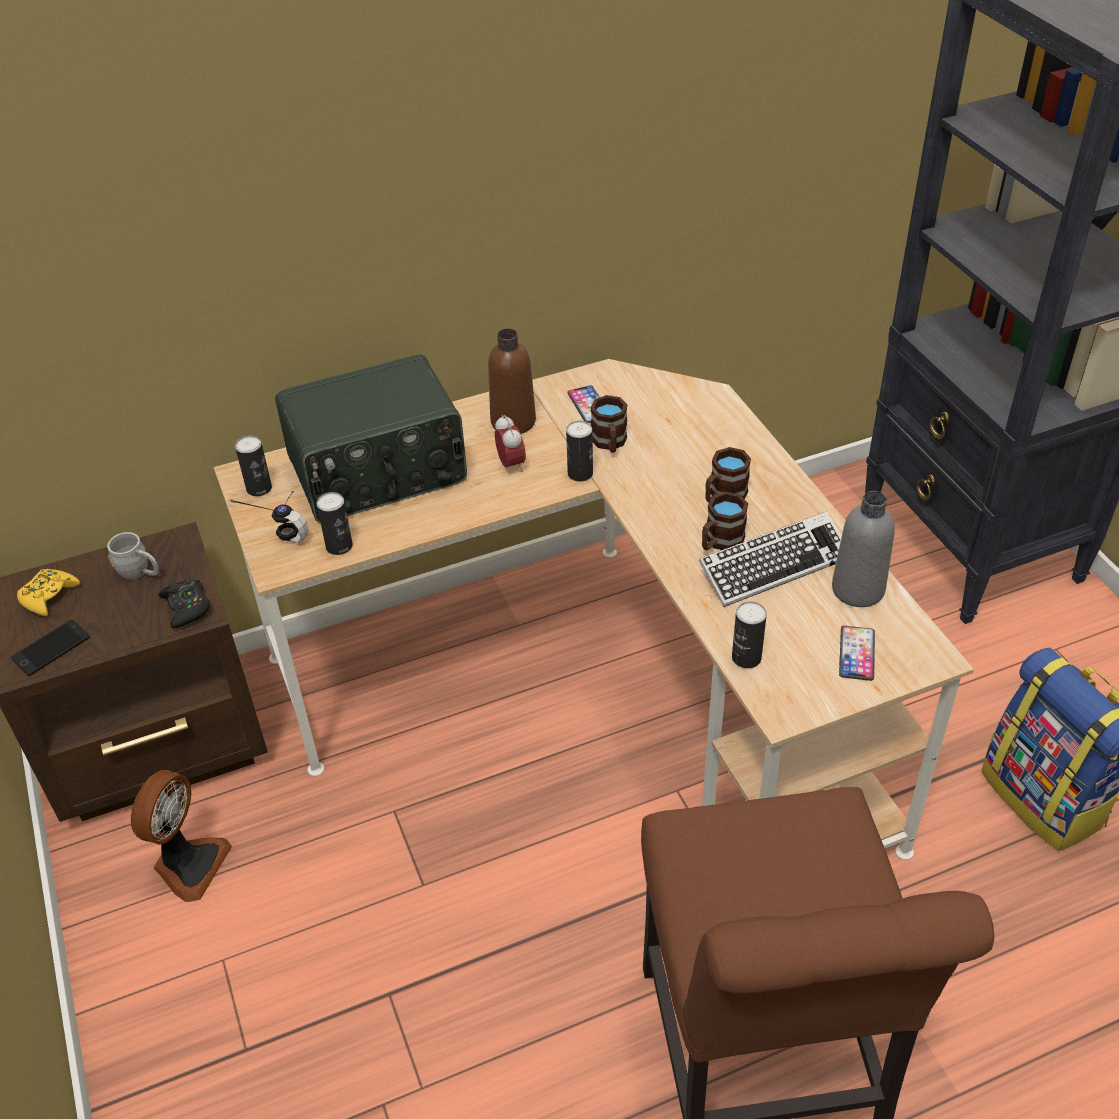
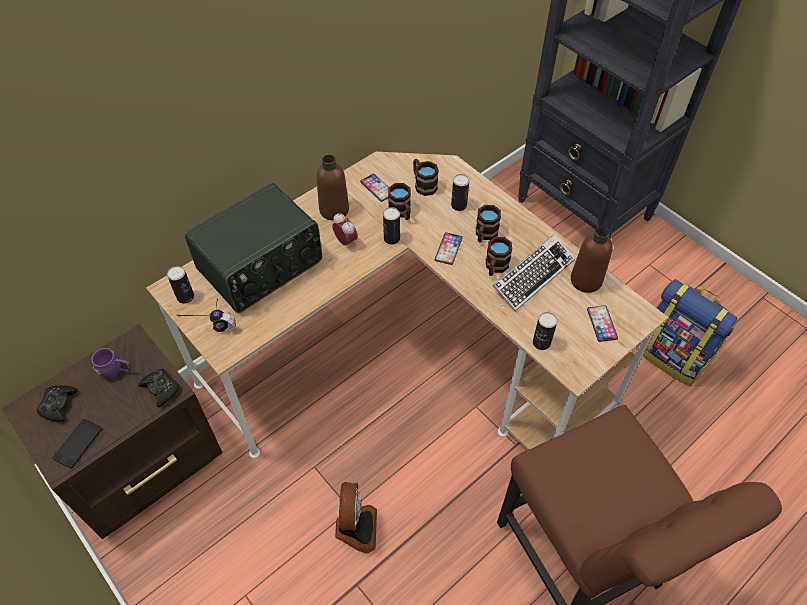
camera: 20 degrees left, 10 degrees up
(49, 596) = (58, 405): yellow game controller -> black game controller
(140, 573) = (116, 371): grey mug -> purple mug
(189, 864) = (198, 539): fan -> fan (355, 528)
(339, 546) = (258, 327): can -> can (459, 205)
(659, 413) = (423, 184): none -> brown mug
(659, 504) = (448, 249): none -> phone
(858, 589) = (586, 280): grey bottle -> brown bottle

